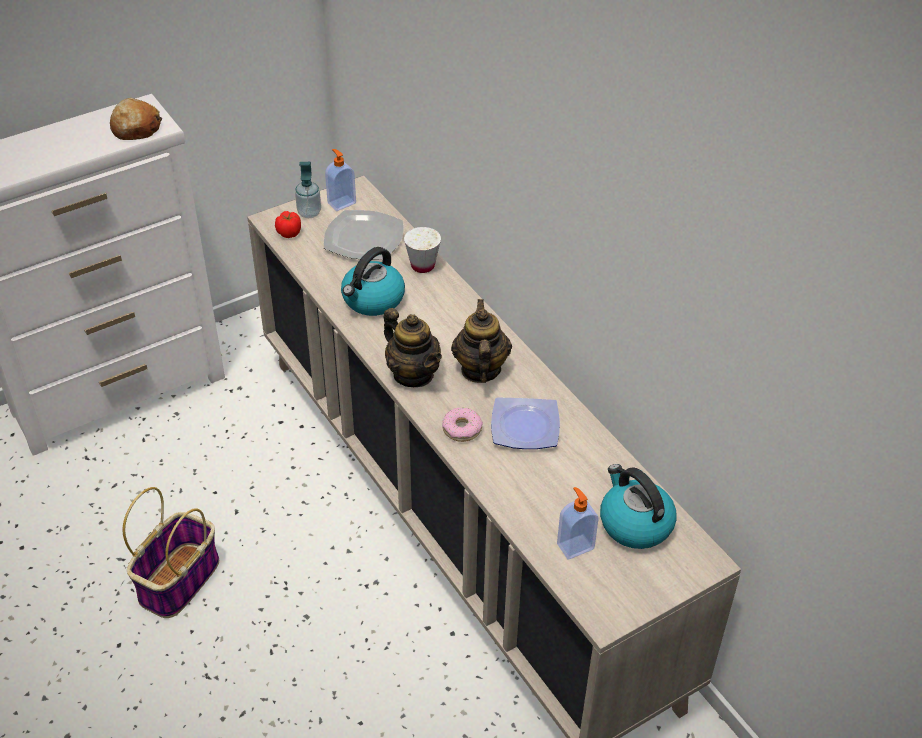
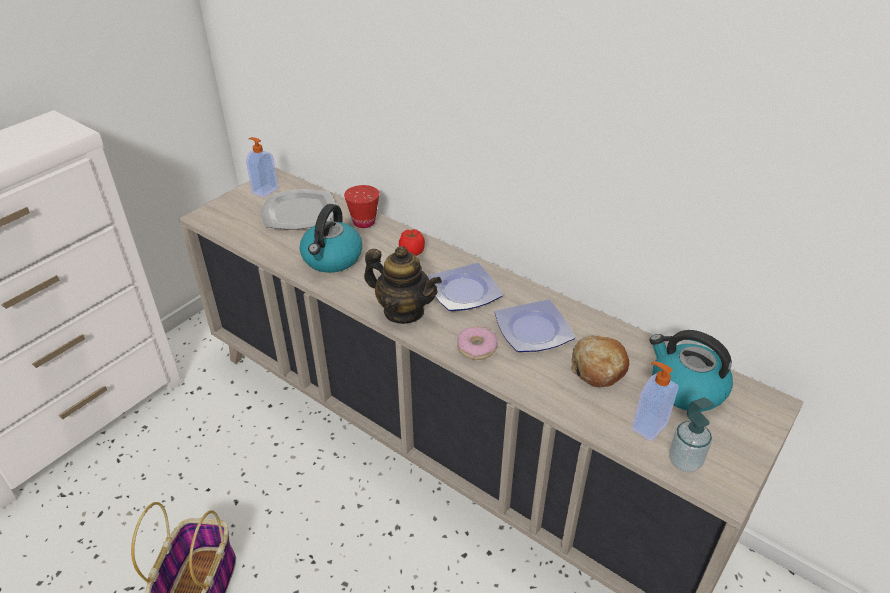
camera: 20 degrees left, 5 degrees down
(136, 128) = (46, 138): bread -> bread (598, 368)
(289, 232) = (226, 222): tomato -> tomato (412, 251)
(309, 213) = (238, 203): soap dispenser -> soap dispenser (684, 461)
(422, 266) = (364, 222): white cup -> red cup
(480, 370) = (463, 292): teapot -> plate

